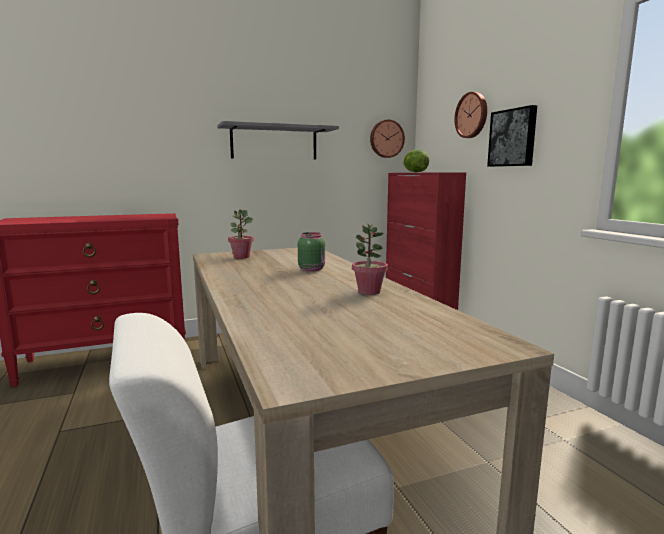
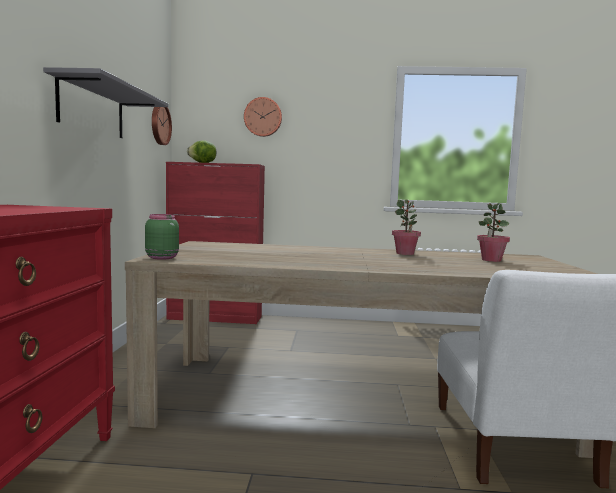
camera: 65 degrees left, 5 degrees down
(241, 257) = (199, 255): potted plant -> potted plant (491, 260)
(312, 269) = (307, 251): green jar -> green jar (162, 257)
(513, 138) = (313, 141): picture -> none

